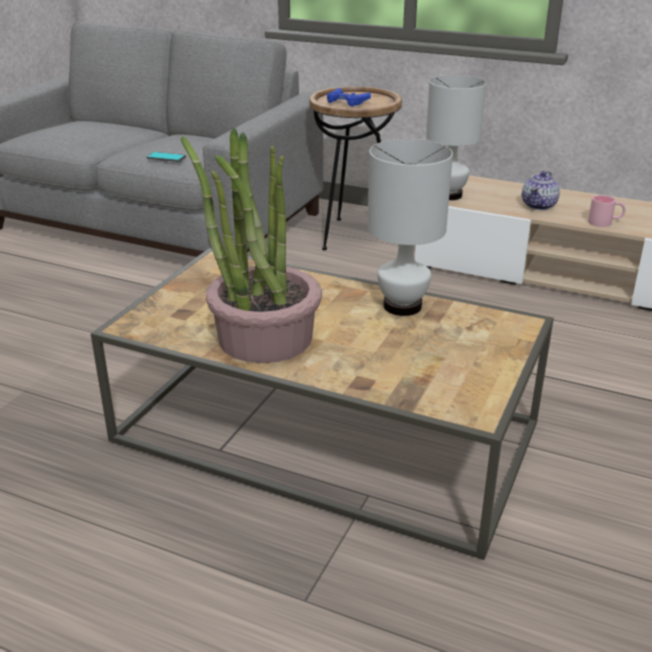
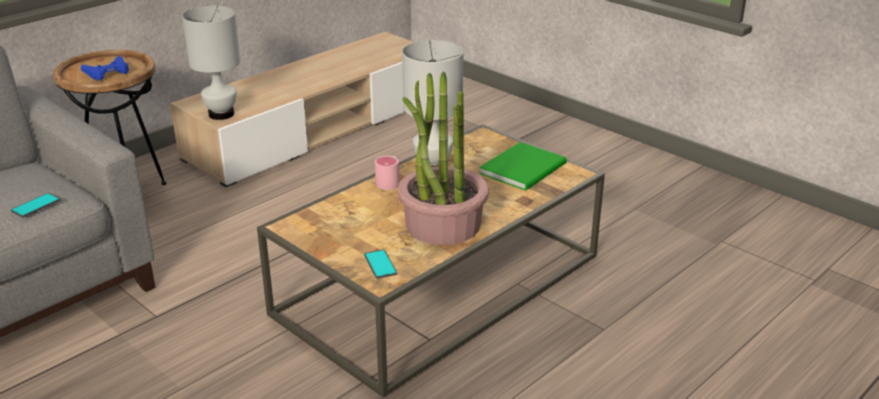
camera: 70 degrees left, 0 degrees up
(163, 319) = (380, 264): none -> phone
(453, 369) = (526, 168): none -> green book
(539, 205) = (282, 88): teapot -> none
(605, 222) = (335, 77): pink mug -> pink mug (390, 181)

